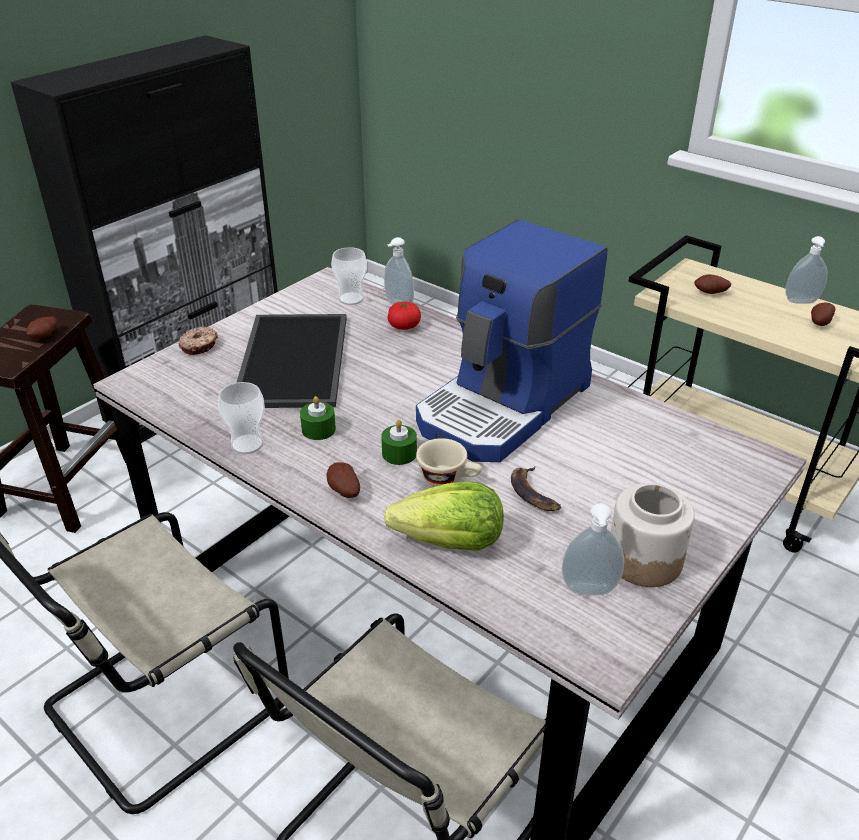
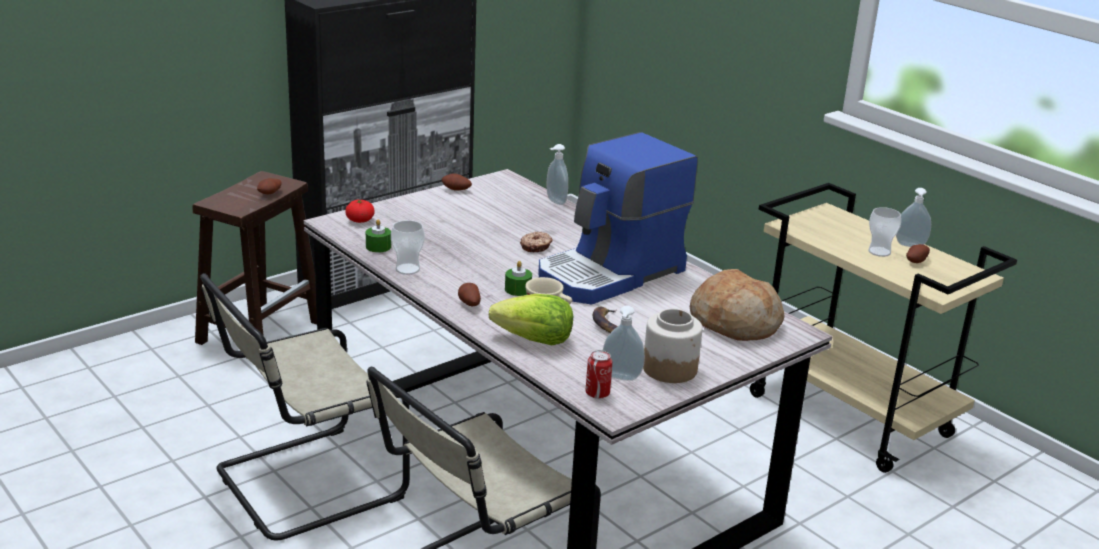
camera: 10 degrees right, 10 degrees down
(200, 346) = (389, 207): donut -> donut (536, 247)
(295, 361) = (460, 226): tray -> none
(318, 429) = (463, 268): green candle -> green candle (378, 247)
(351, 299) = (518, 192): cup -> cup (879, 252)
(404, 326) = (554, 215): tomato -> tomato (360, 220)
(570, 630) = (597, 393): none -> can
(685, 459) = (735, 322): none -> bread
(710, 293) = (832, 230): potato -> potato (456, 190)

